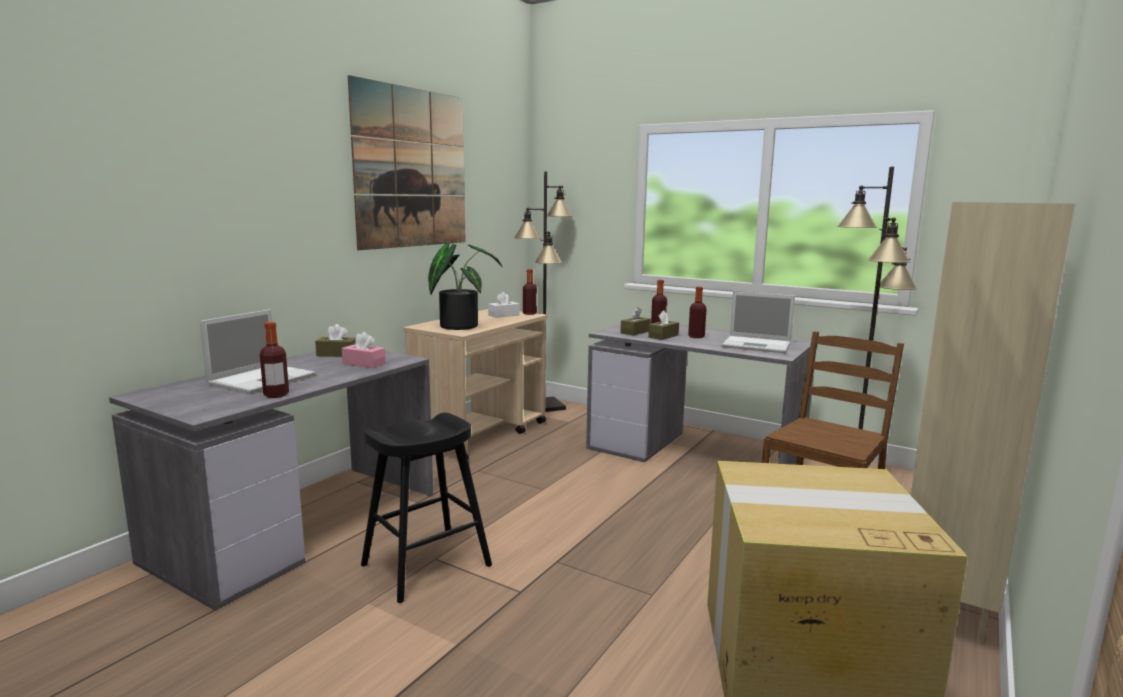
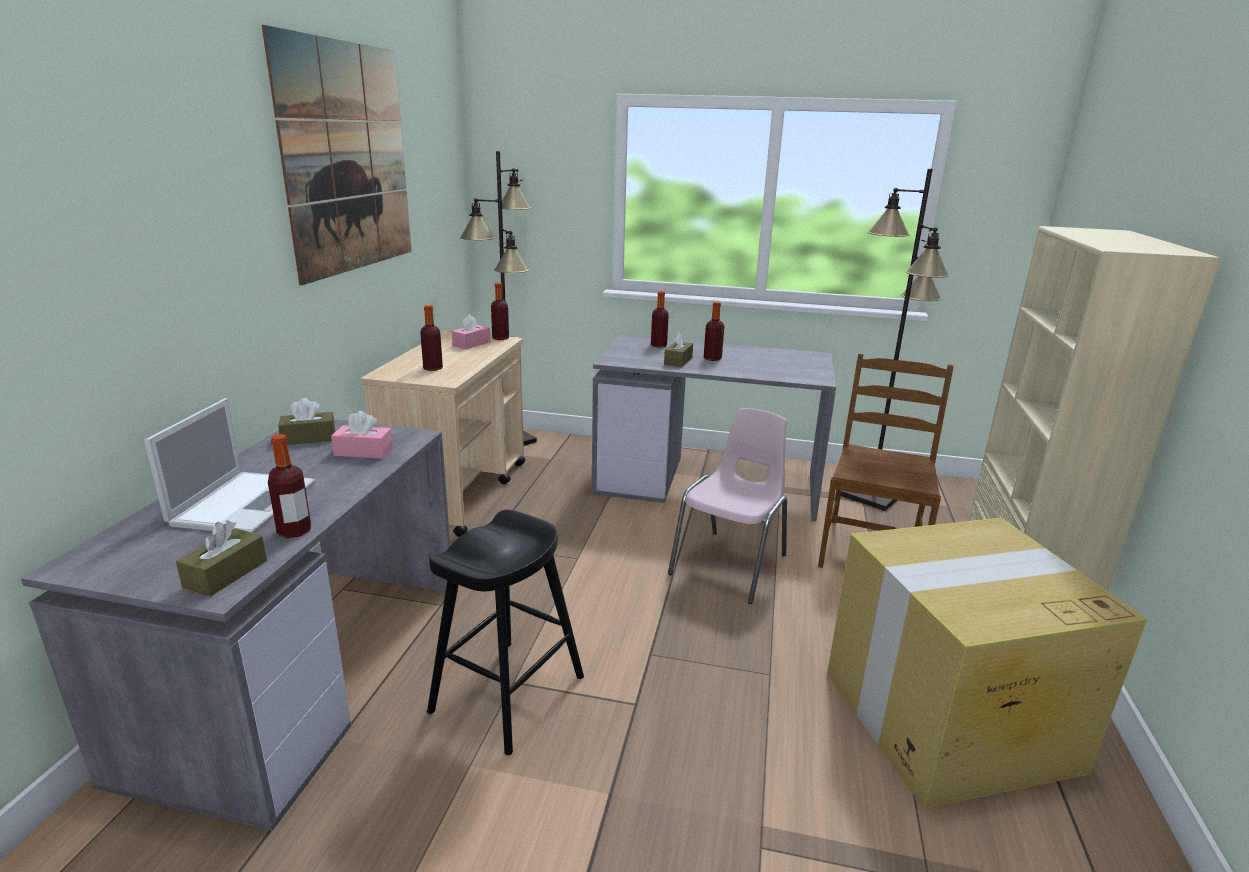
camera: 20 degrees left, 10 degrees up
(459, 325) = (433, 368): potted plant -> bottle
(503, 315) = (471, 344): white tissue box -> pink tissue box
(635, 332) = (642, 357): brown tissue box -> brown tissue box (226, 574)
(674, 513) = (731, 564): none -> pink chair
(758, 345) = (784, 366): laptop -> none

